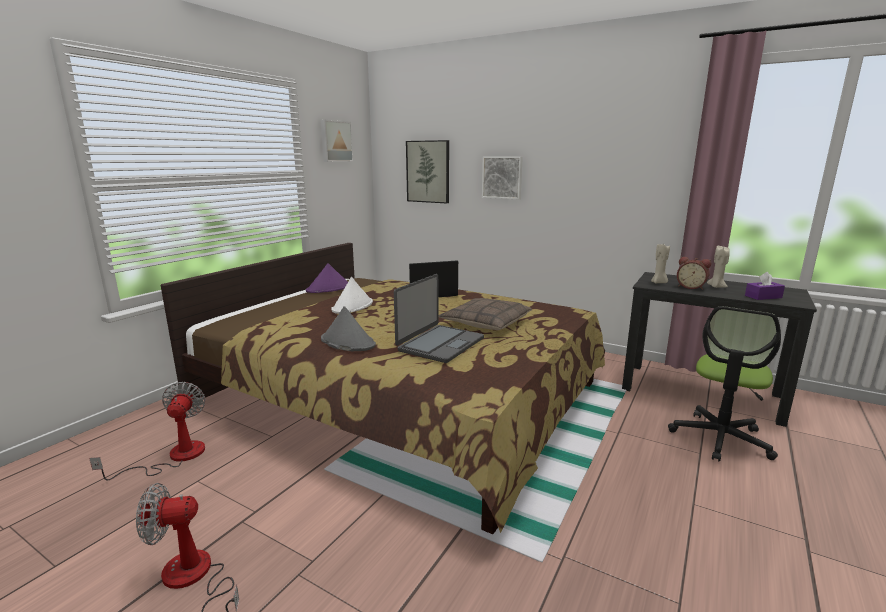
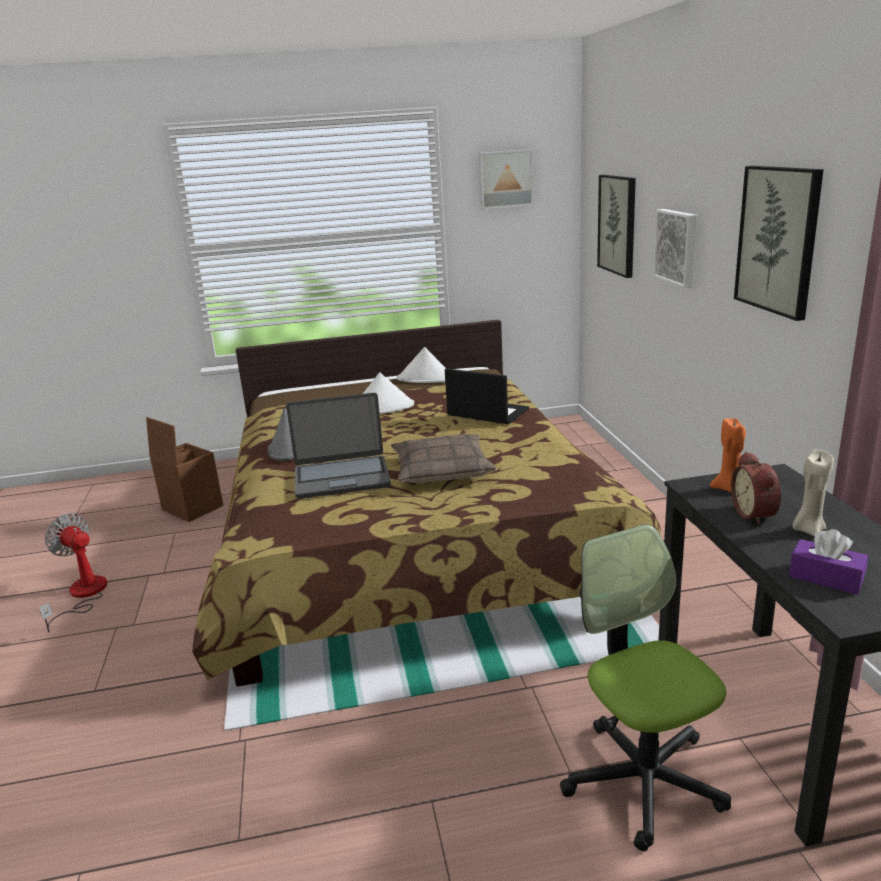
camera: 50 degrees right, 5 degrees up
(174, 457) = (191, 508): fan -> brown storage box
(329, 289) = (426, 379): purple hat -> white hat
(603, 162) = (778, 240): none -> picture
(659, 283) = (728, 489): beige candle -> orange candle
(720, 438) = (643, 780): office chair -> office chair turned 75 degrees clockwise

